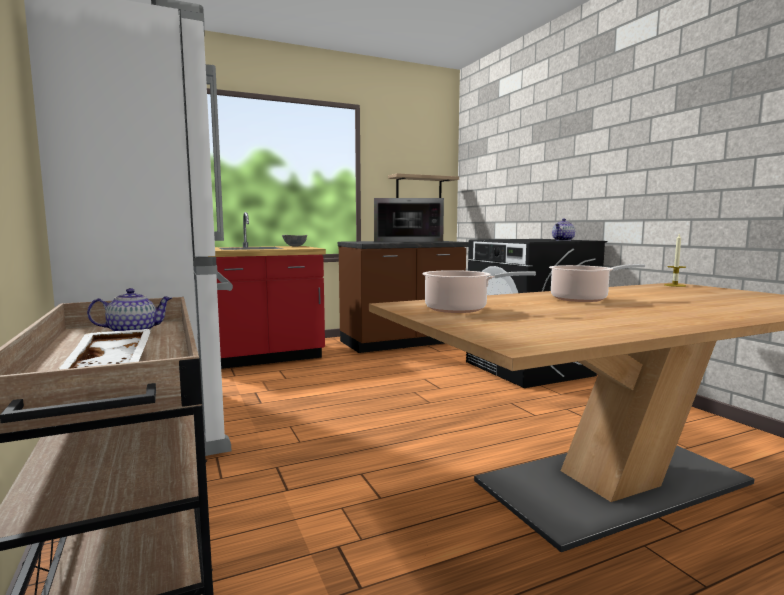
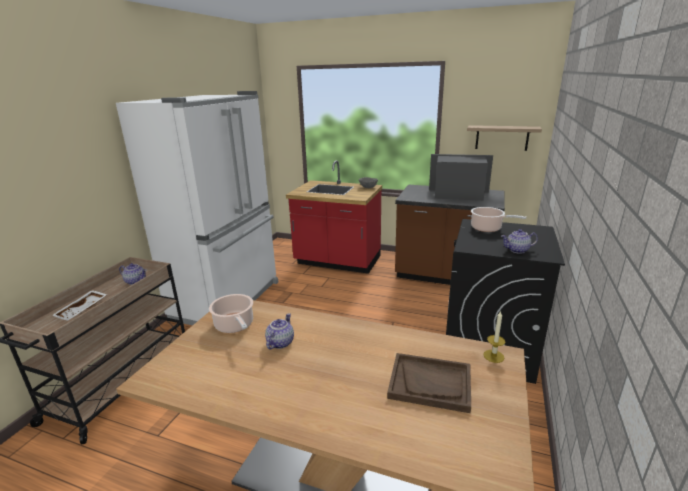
camera: 45 degrees right, 15 degrees up
(408, 241) = (458, 194): microwave -> microwave turned 150 degrees clockwise
(541, 306) = (280, 342): none -> teapot
(582, 299) = (333, 345): cooking pot -> cooking pot (488, 228)
(695, 295) = (430, 383): none -> brown tray

